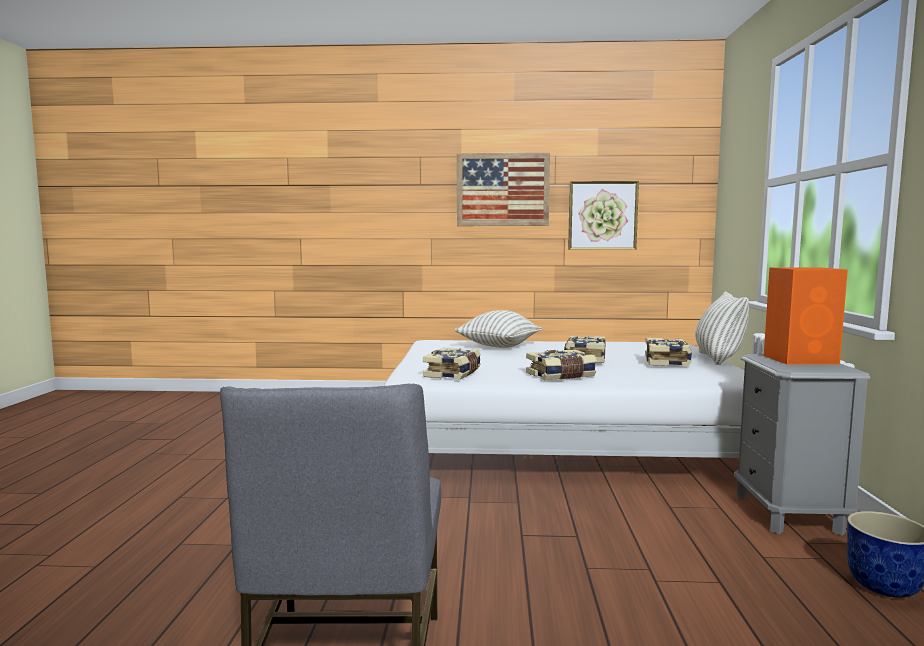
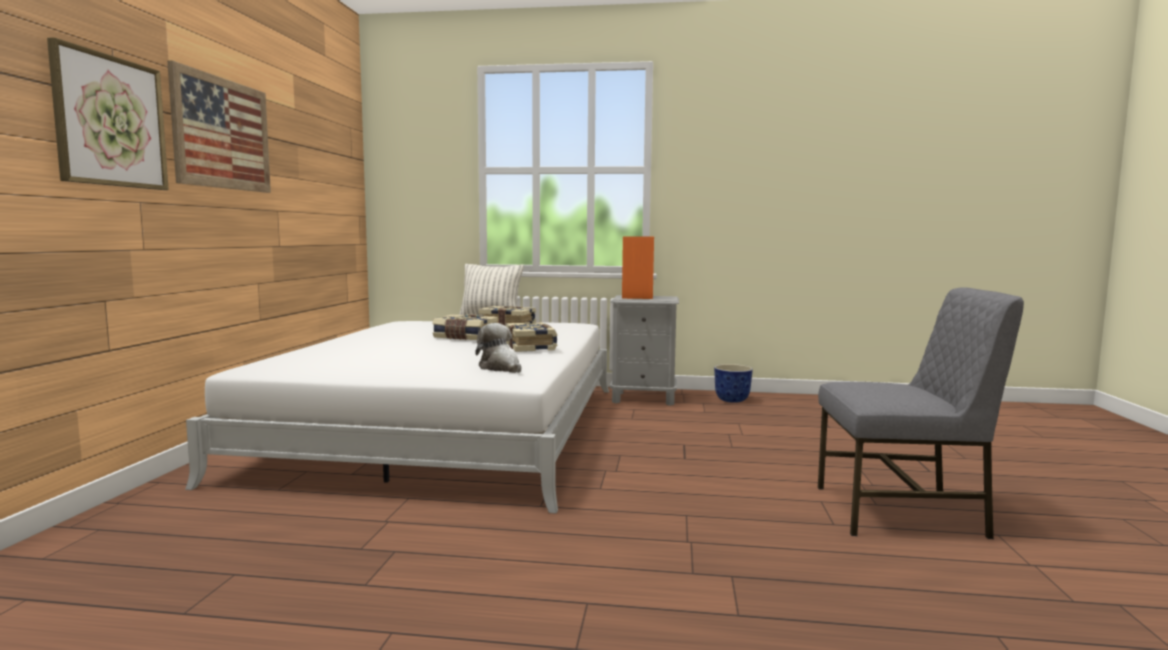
camera: 85 degrees left, 0 degrees up
(453, 374) = (500, 368): book -> plush toy
(498, 347) = (354, 352): pillow -> none
(602, 215) = (305, 184): picture -> picture (110, 121)

